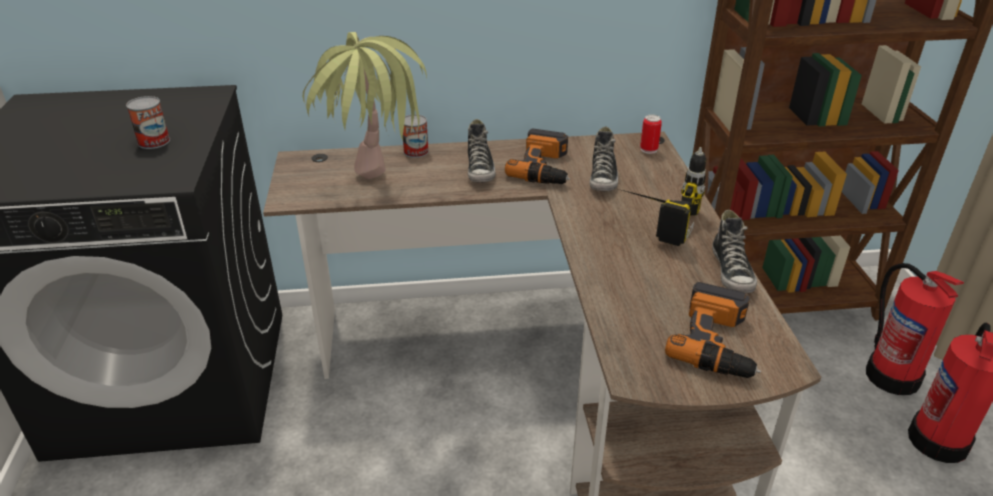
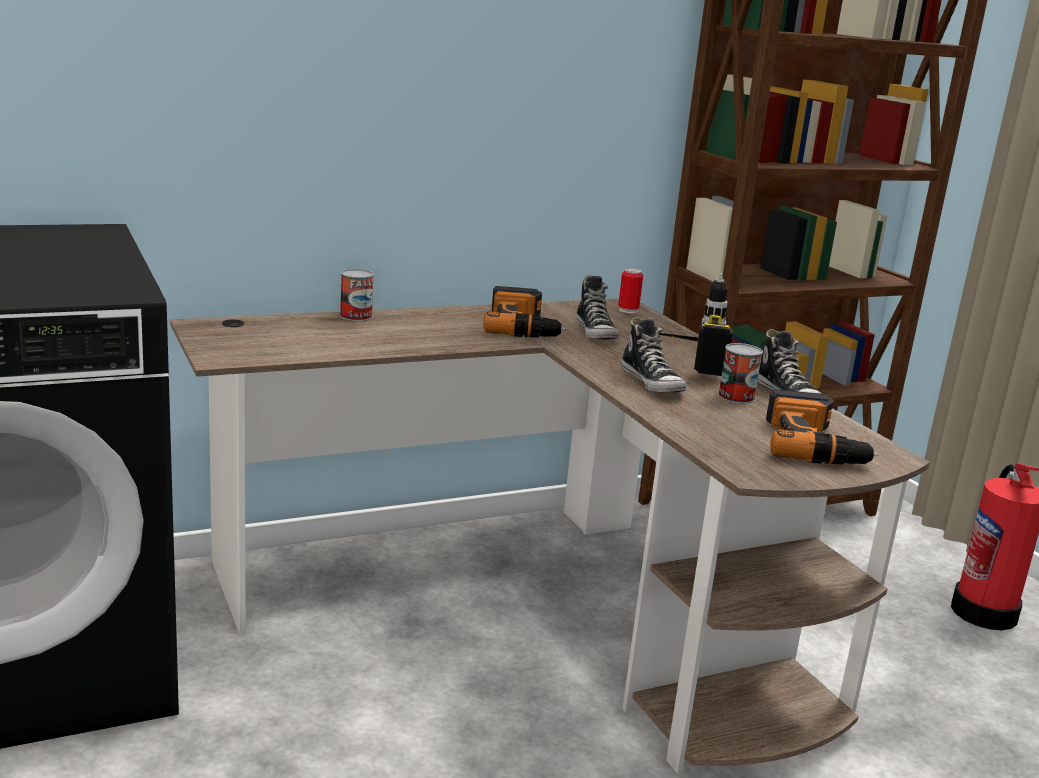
camera: 20 degrees left, 15 degrees down
(154, 141) = (63, 265): can -> can (736, 397)
(375, 193) = (334, 350): potted plant -> none
(480, 170) = (448, 329): shoe -> shoe (652, 383)
(891, 375) = (910, 561): fire extinguisher -> none

